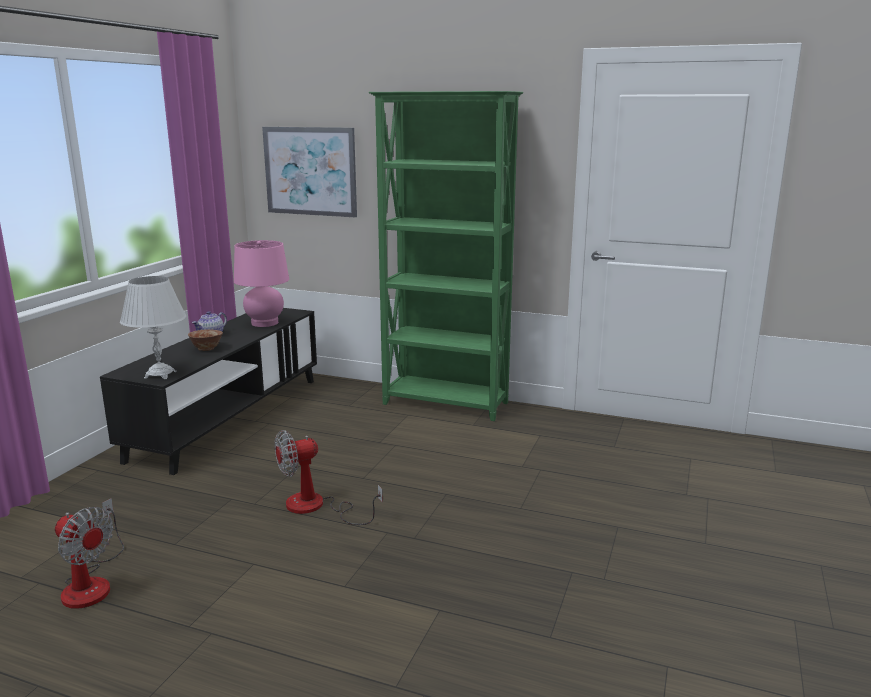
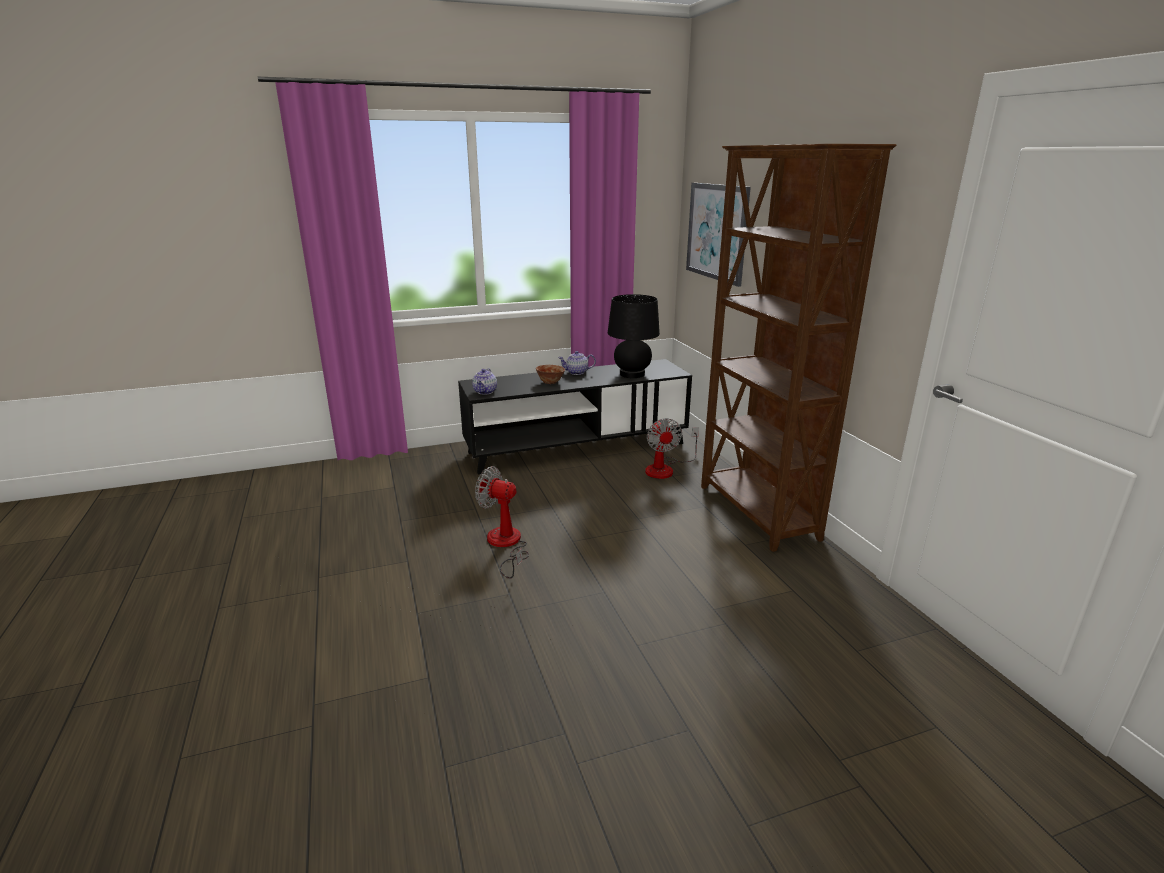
camera: 50 degrees right, 5 degrees up
(91, 583) = (334, 520): fan -> fan (665, 468)
(160, 375) = (485, 392): white table lamp -> teapot
(265, 323) = (632, 374): pink table lamp -> black table lamp
(446, 404) = (756, 513): green bookcase -> brown bookcase

